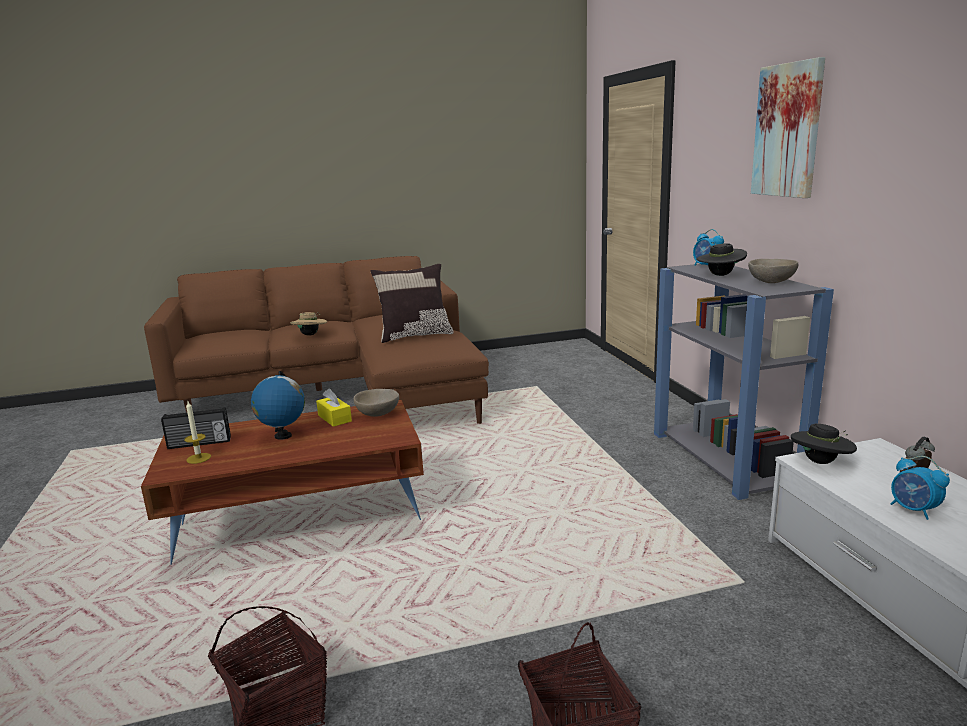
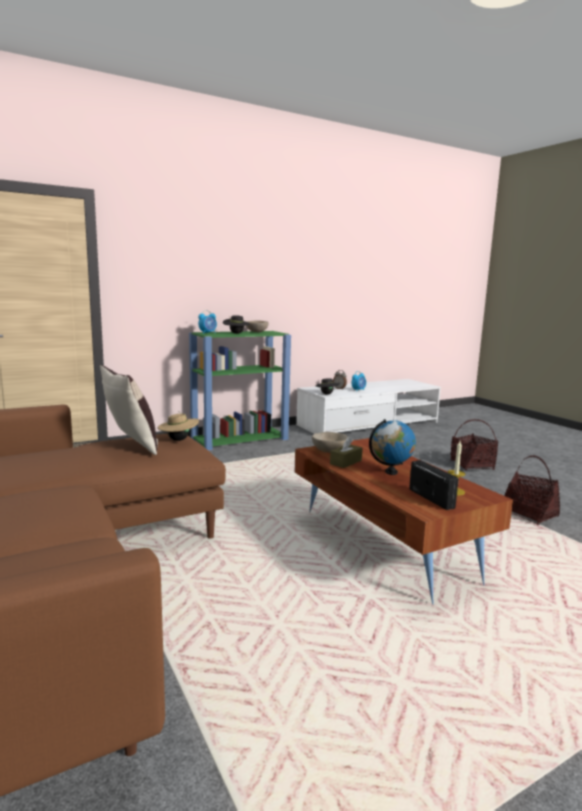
camera: 105 degrees left, 5 degrees down
(310, 335) = (82, 500): beige hat -> beige hat (178, 440)
(334, 418) = (346, 462): yellow tissue box -> brown tissue box
(725, 458) = (240, 439): grey bookcase -> green bookcase
(788, 130) = (224, 255): picture -> none

